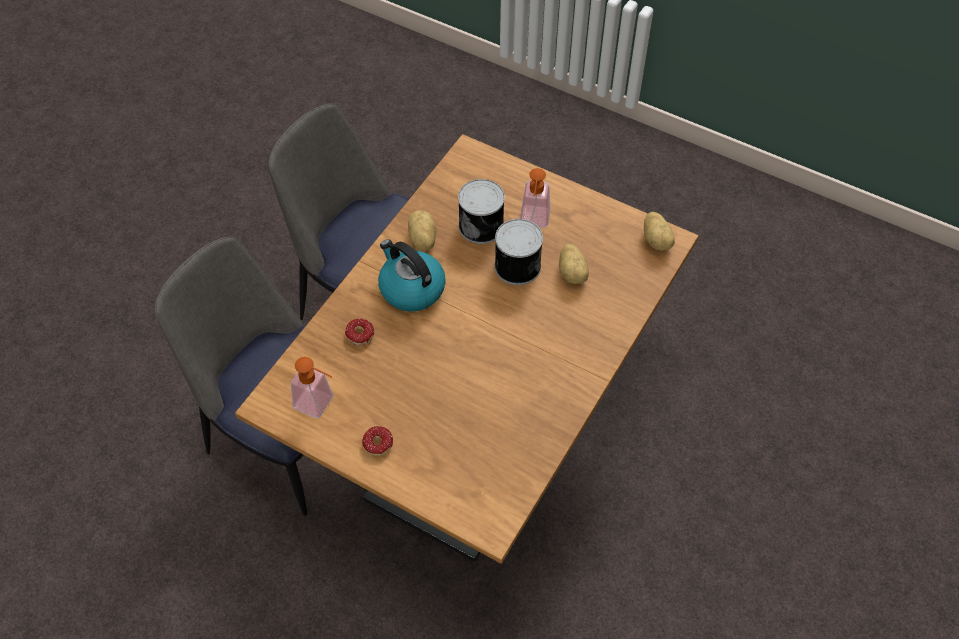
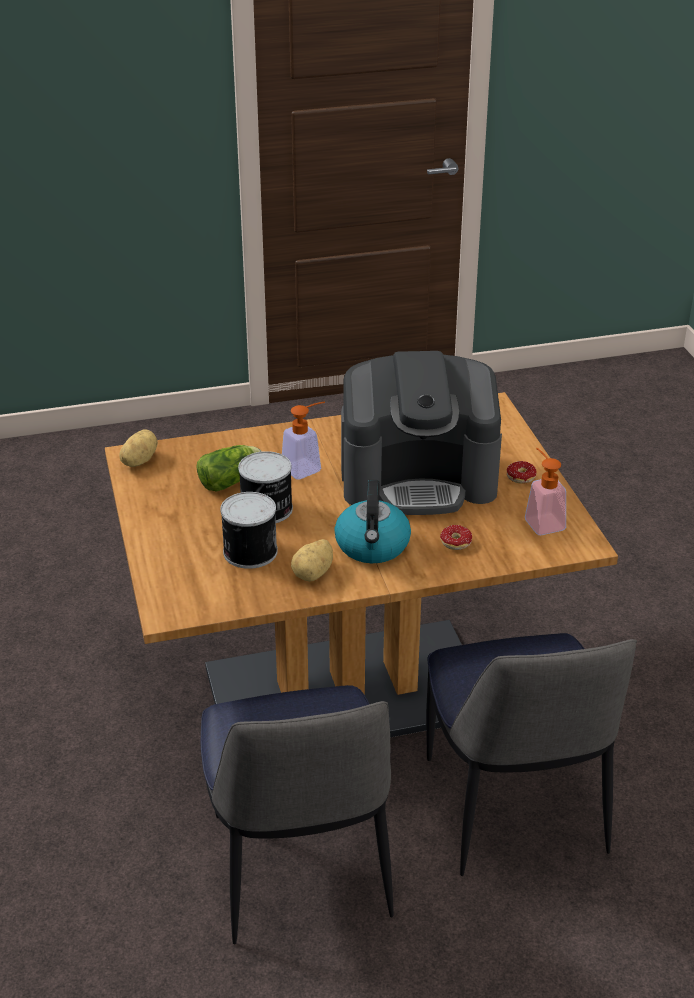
camera: 135 degrees left, 20 degrees down
(452, 379) = (419, 478): none -> coffee machine
(534, 222) = (204, 528): soap dispenser -> soap dispenser (306, 467)
(573, 273) = (233, 480): potato -> lettuce

